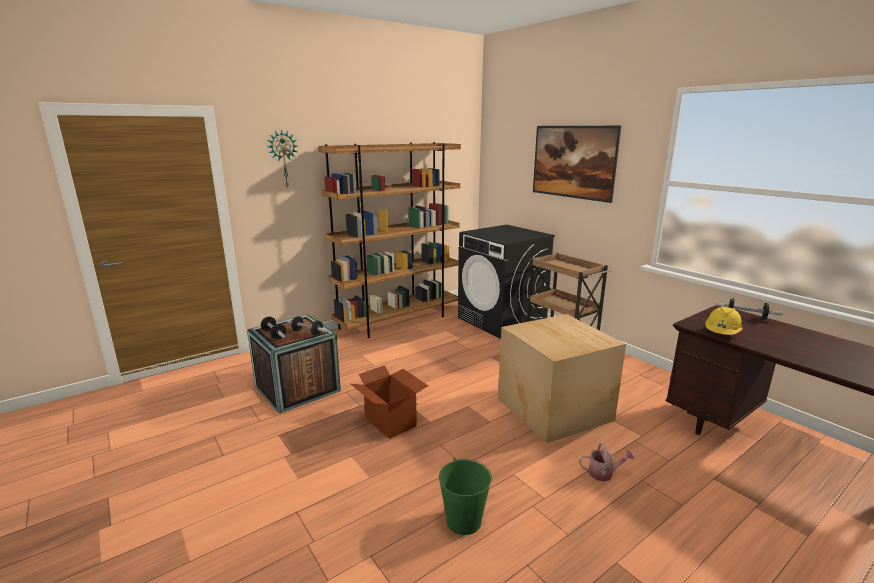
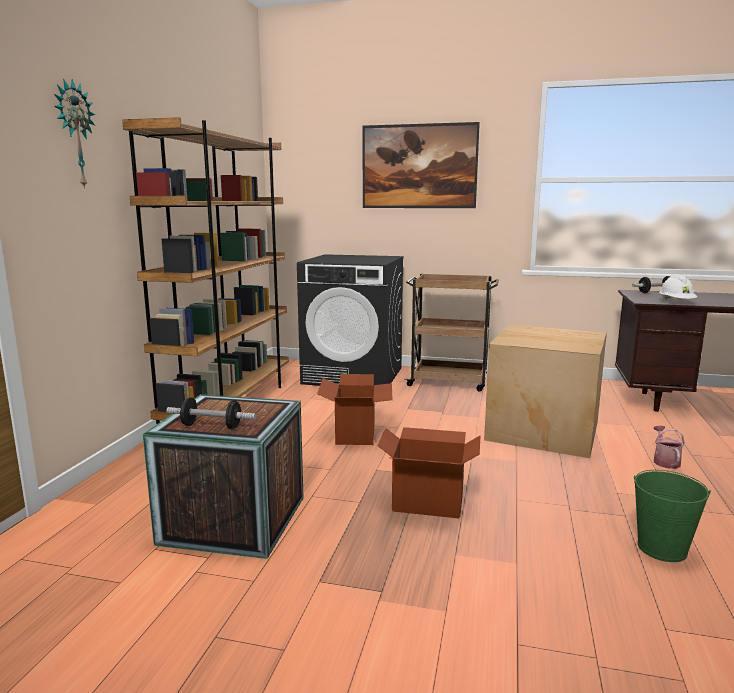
camera: 40 degrees left, 5 degrees down
(307, 333) = (259, 411): dumbbell -> none
(429, 364) = (356, 434): none -> cardboard box
(604, 473) = (665, 461): watering can -> watering can turned 45 degrees counterclockwise
(721, 334) = (676, 302): yellow hard hat -> white hard hat

